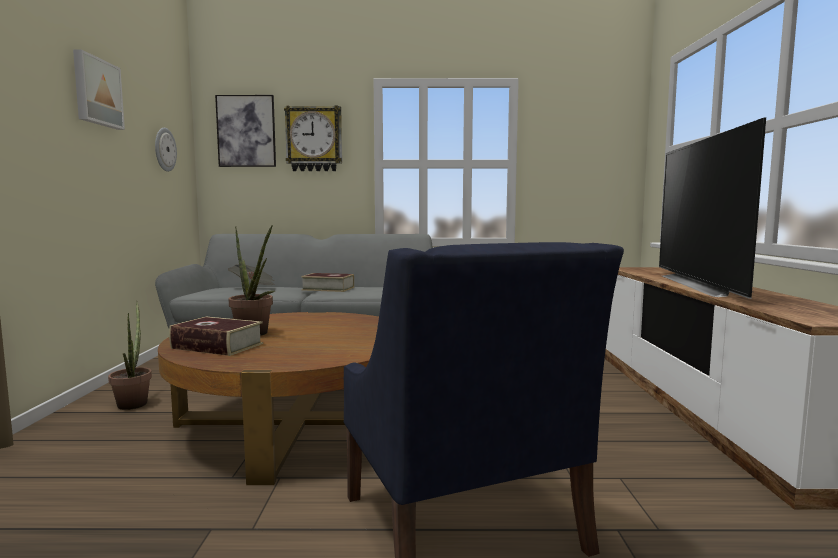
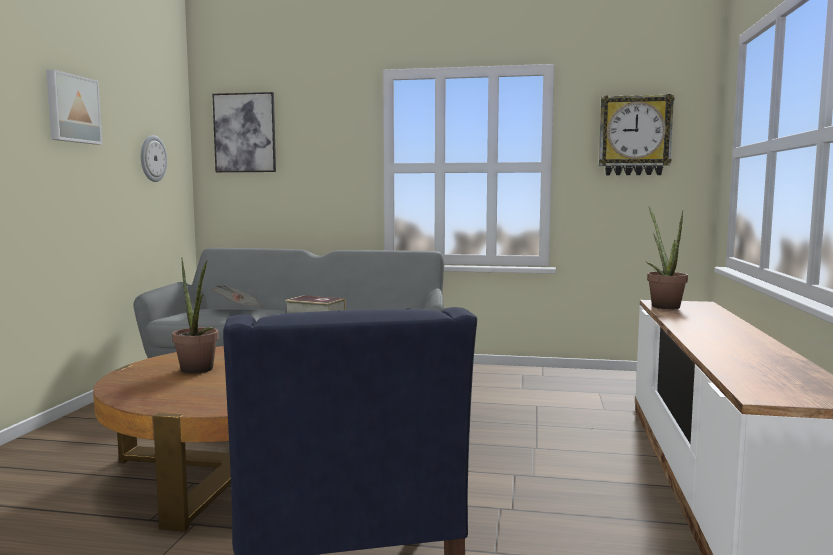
camera: 10 degrees right, 0 degrees up
(134, 402) = (94, 432): potted plant -> potted plant (662, 305)
(217, 346) = (152, 383): book -> none
(314, 139) = (317, 140): wall clock -> wall clock (634, 136)
(705, 285) = (716, 334): television -> none

